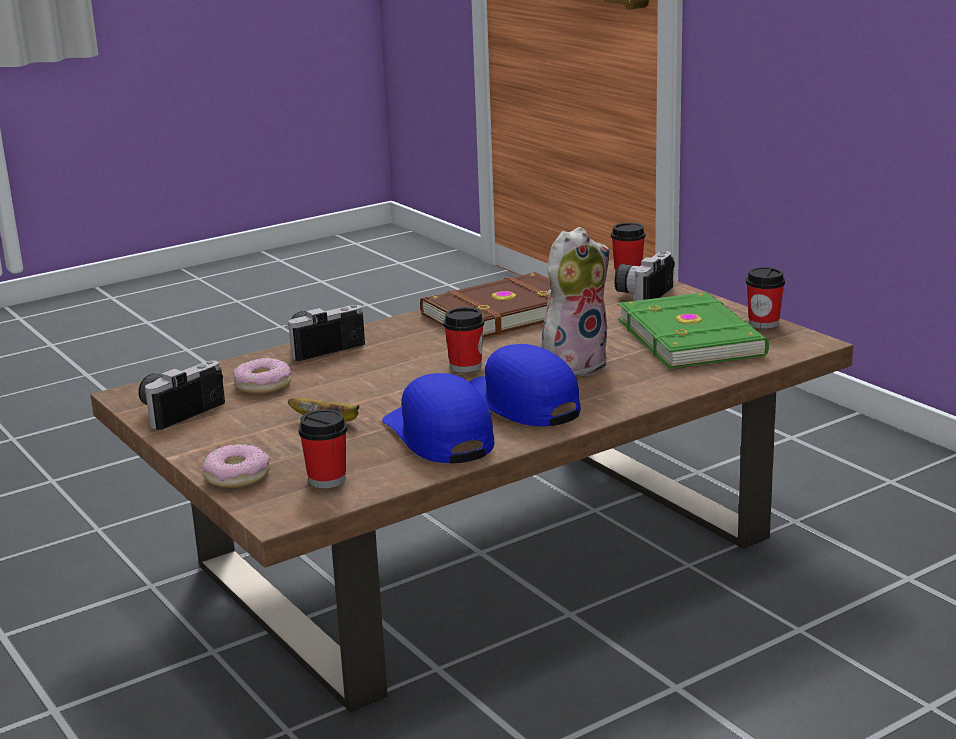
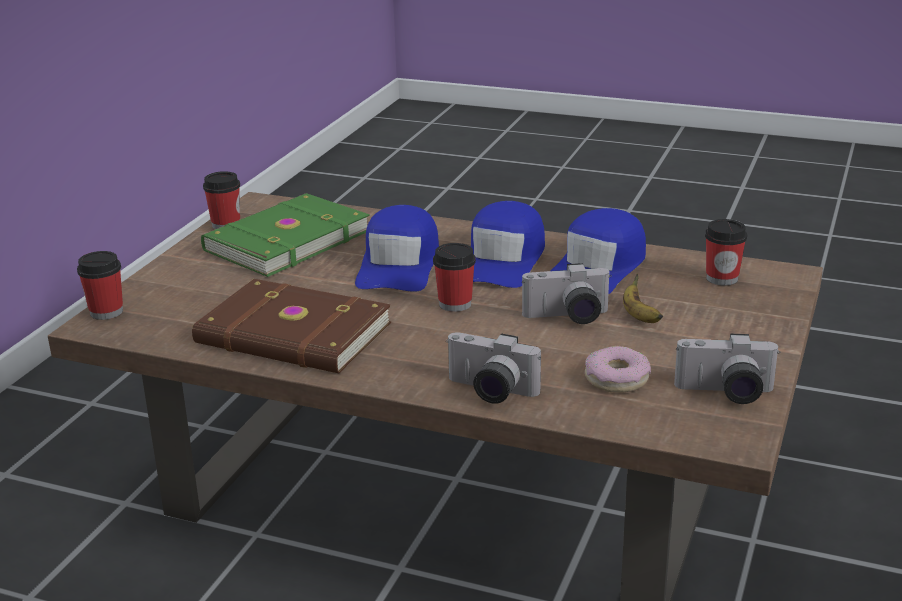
camera: 125 degrees left, 5 degrees up
(237, 476) = (772, 310): donut -> none
(573, 365) = (399, 264): plush toy -> blue cap
(642, 294) = (177, 287): camera -> camera (567, 317)

